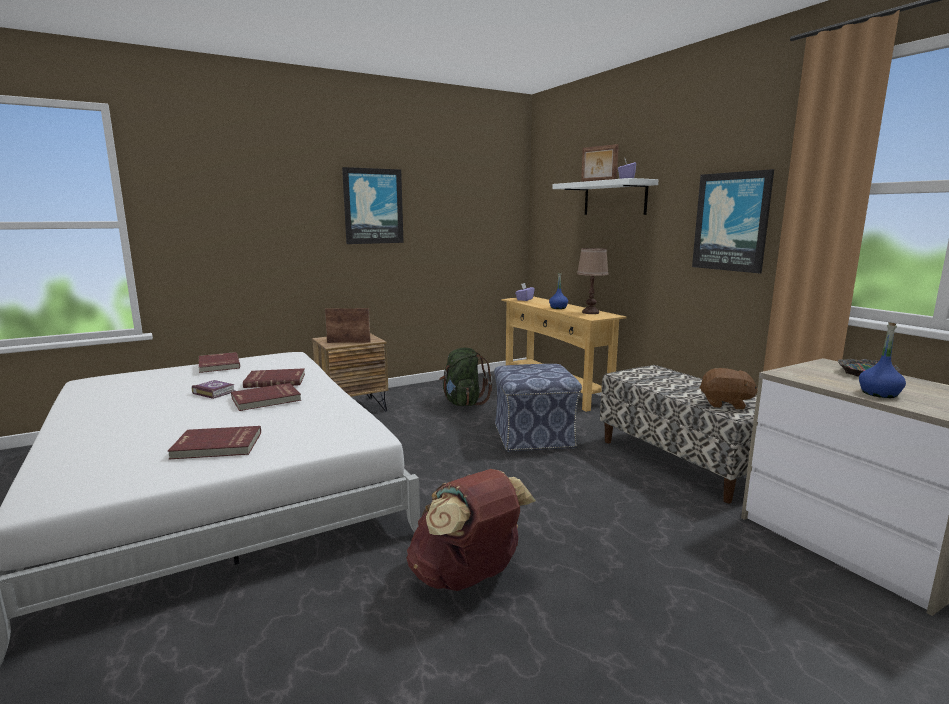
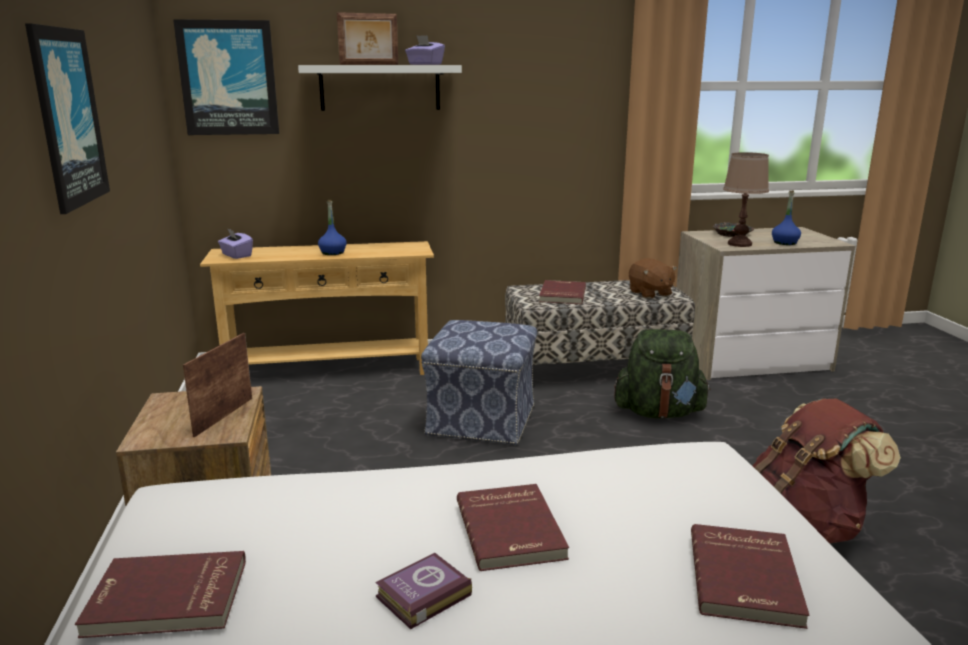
camera: 70 degrees left, 5 degrees up
(275, 380) = (389, 517): red book -> red book (561, 295)
(463, 403) = (309, 441): green backpack -> green backpack (659, 413)
(590, 312) = (387, 247): brown table lamp -> brown table lamp (739, 244)
(725, 404) = (650, 293): brown plush toy -> brown plush toy turned 120 degrees clockwise
(731, 222) = (558, 116): picture -> picture (228, 78)

